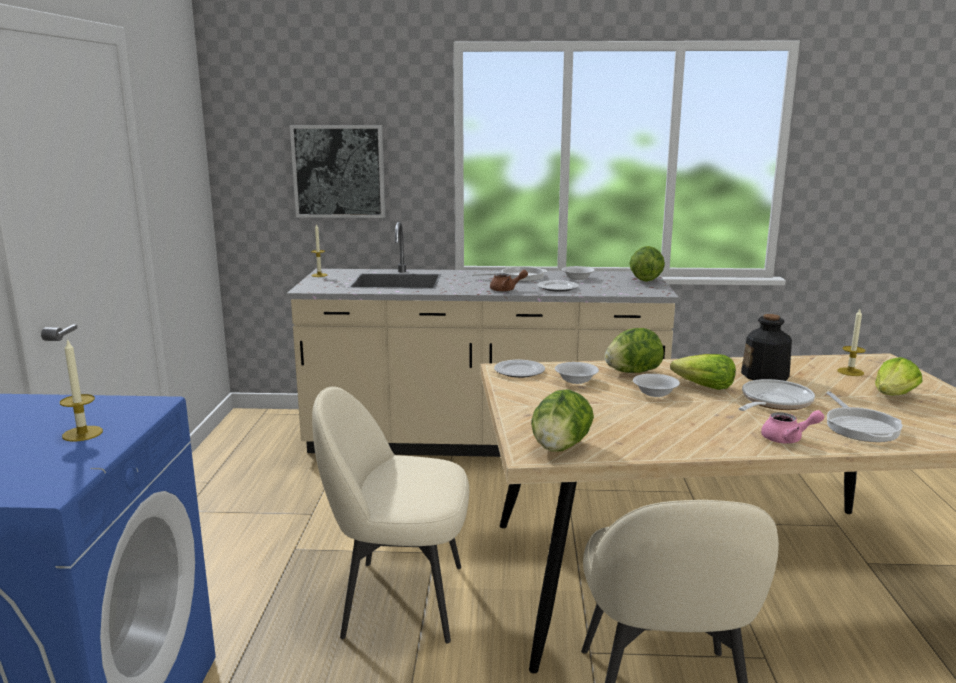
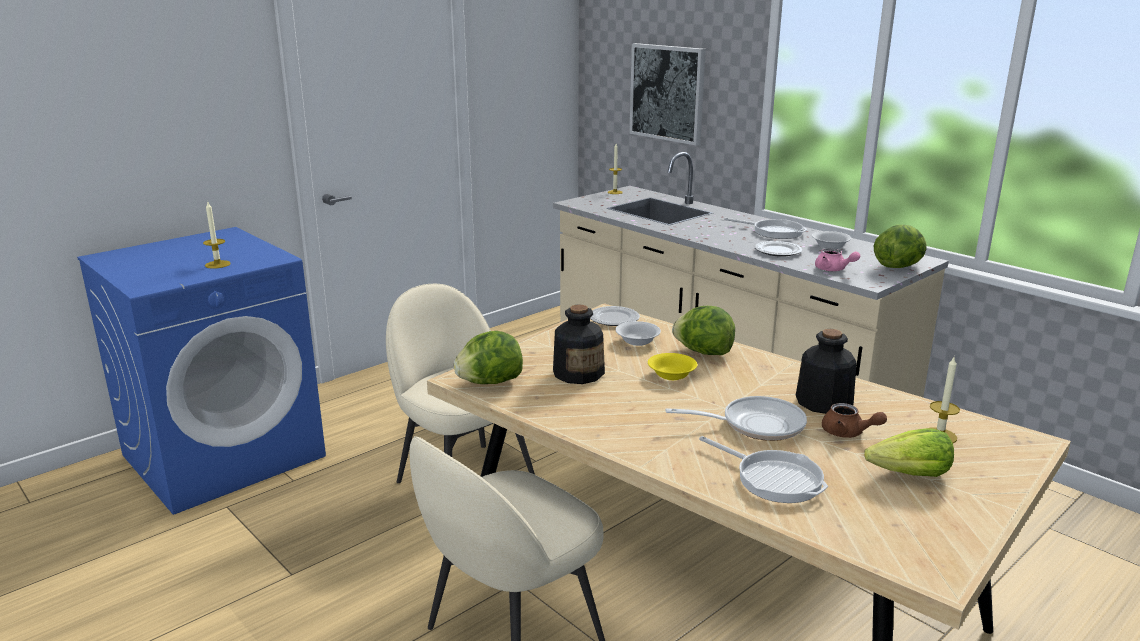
camera: 45 degrees right, 5 degrees up
(506, 290) = (725, 241): brown teapot -> brown teapot (848, 433)
(599, 415) = (578, 373): none -> bottle
(655, 393) = (671, 375): white bowl -> yellow bowl
(704, 387) = (730, 387): lettuce -> none
(788, 439) = (672, 455): pink teapot -> pink teapot (833, 270)
(860, 427) = (773, 478): frying pan -> frying pan turned 90 degrees counterclockwise

